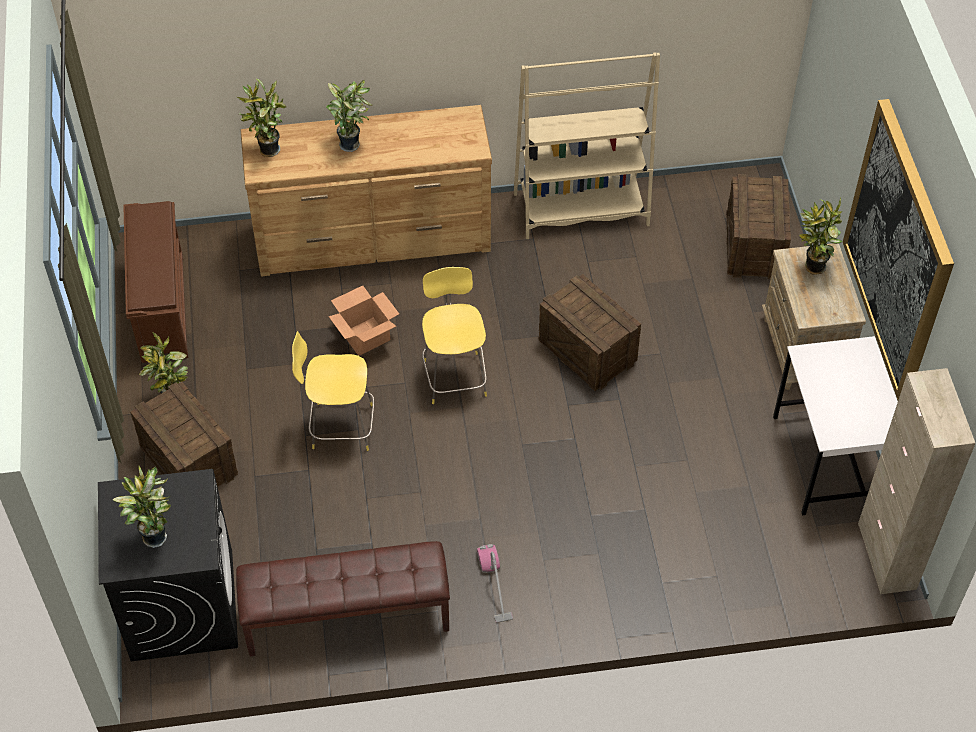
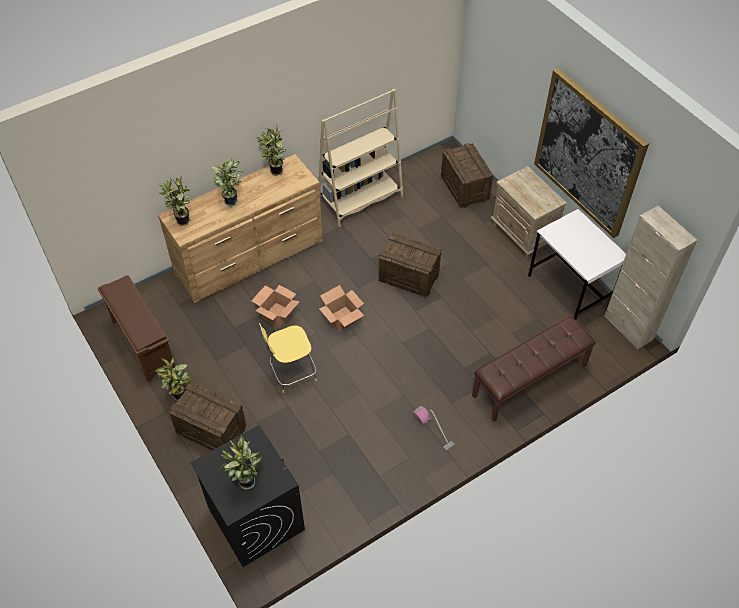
camera: 25 degrees left, 0 degrees up
(346, 618) = (359, 484): brown bench -> brown bench (530, 381)
(454, 376) = (342, 318): yellow stool -> cardboard box
(812, 268) = (522, 184): potted plant -> potted plant (275, 172)

